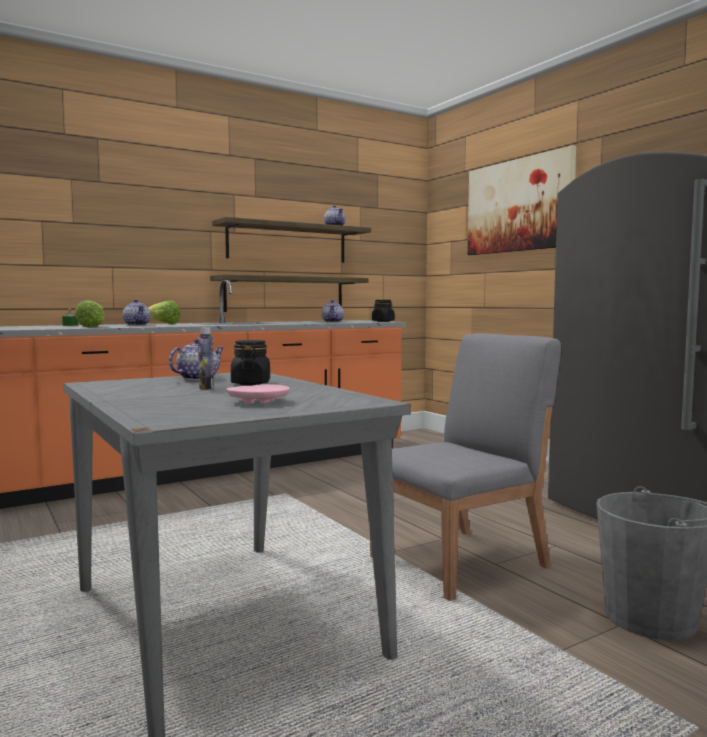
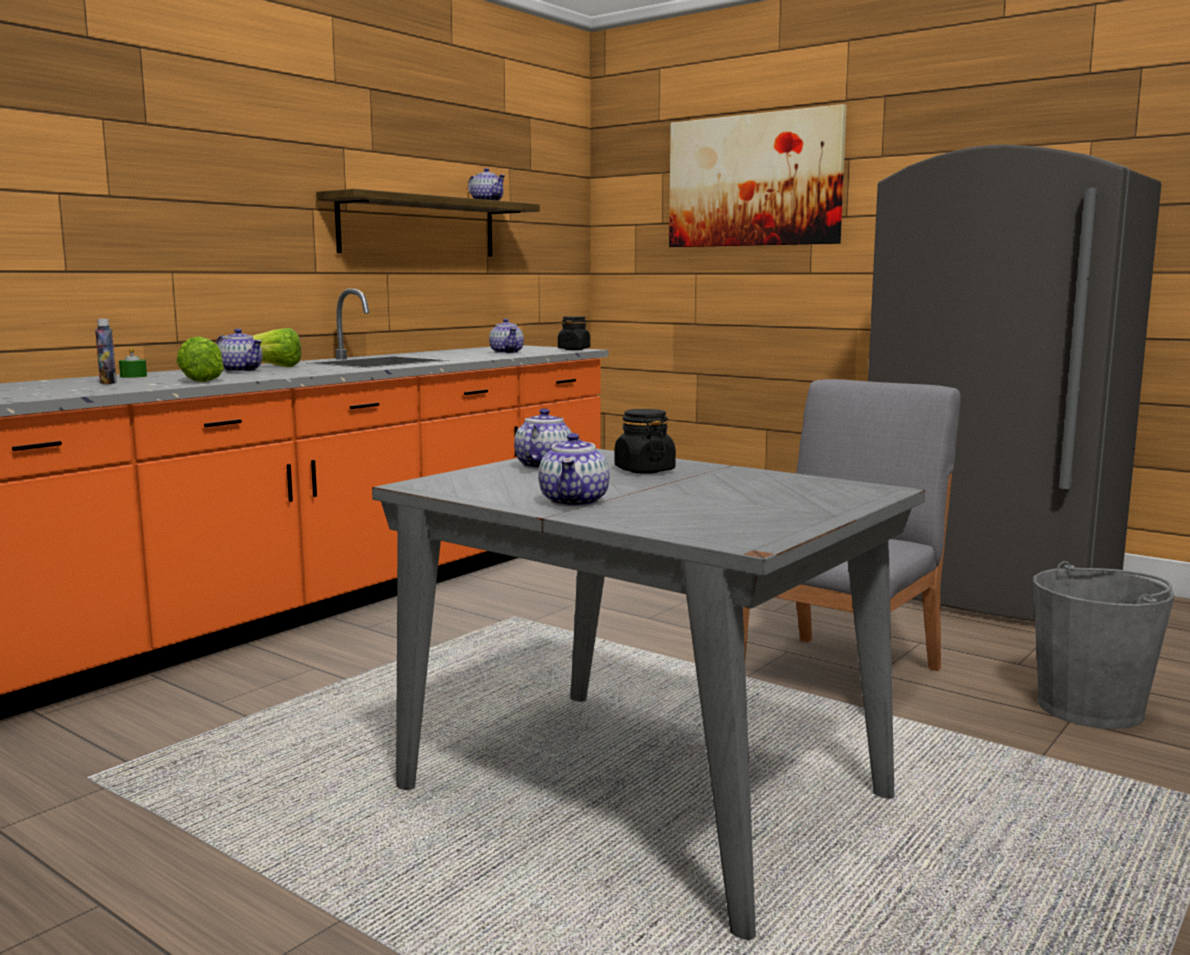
camera: 20 degrees left, 5 degrees up
(141, 395) = (575, 502): none -> teapot
(206, 388) = (613, 482): bottle -> bottle (108, 383)
(258, 401) = (753, 500): pink plate -> none
(285, 294) = (417, 309): shelf -> none

